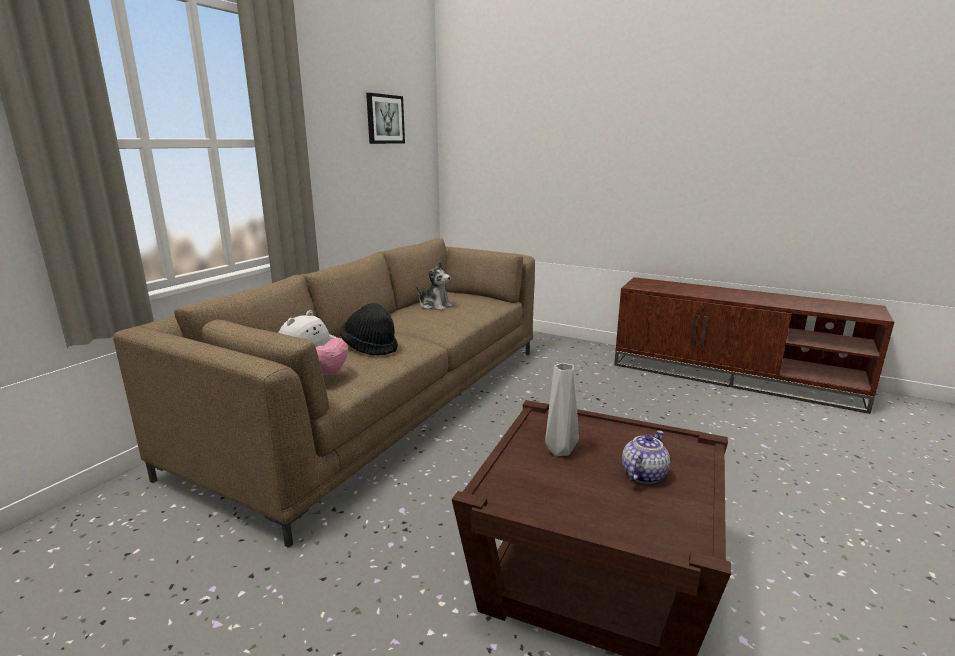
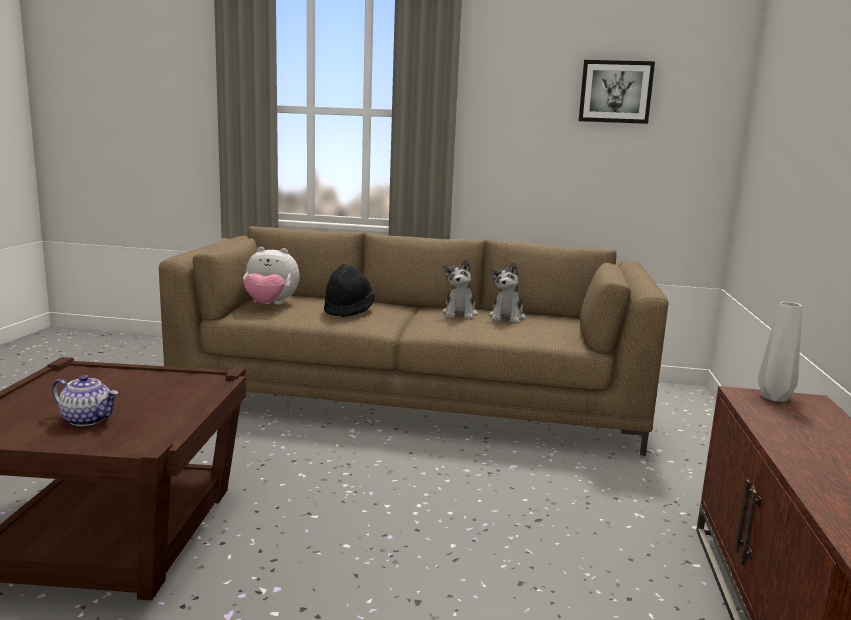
camera: 70 degrees right, 5 degrees down
(412, 316) = (460, 314): none -> plush toy
(560, 451) = (139, 388): grey vase -> grey vase (773, 398)

